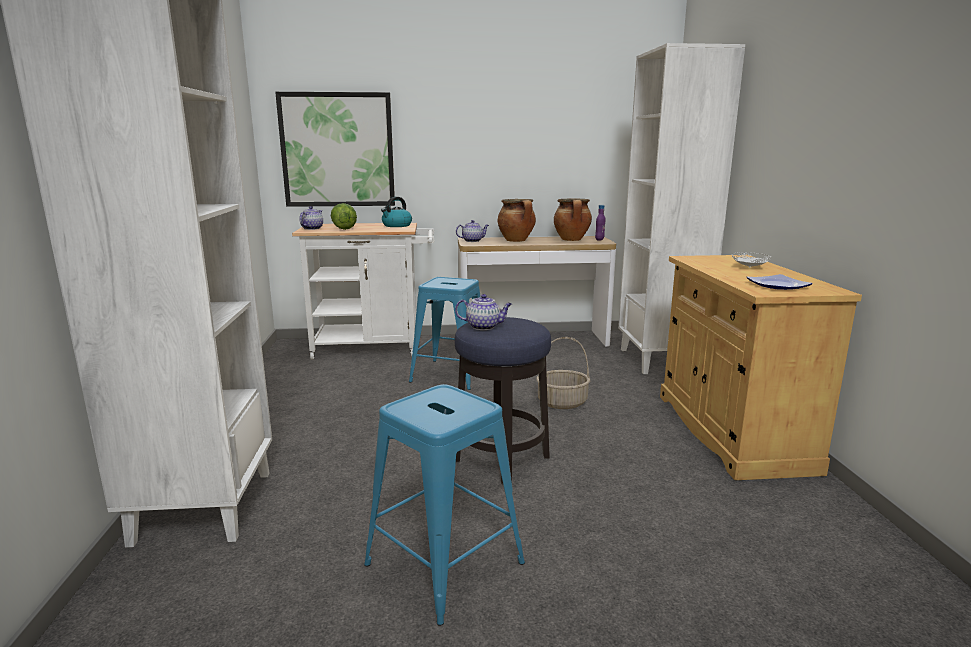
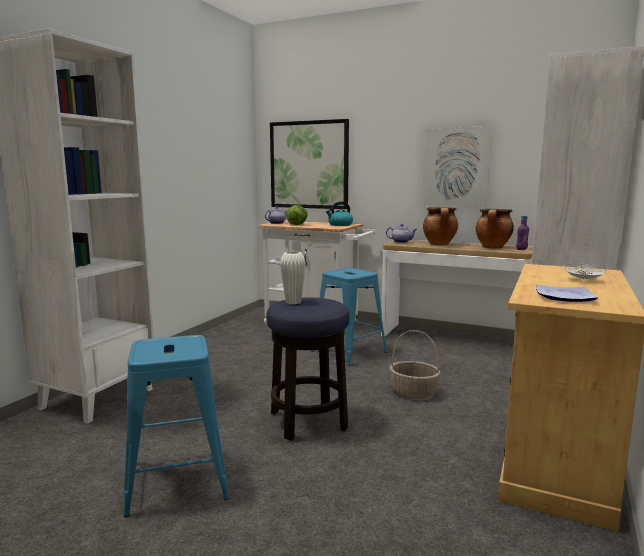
camera: 30 degrees right, 5 degrees down
(484, 327) = (293, 302): teapot -> white vase
(521, 153) = (456, 167): none -> picture

